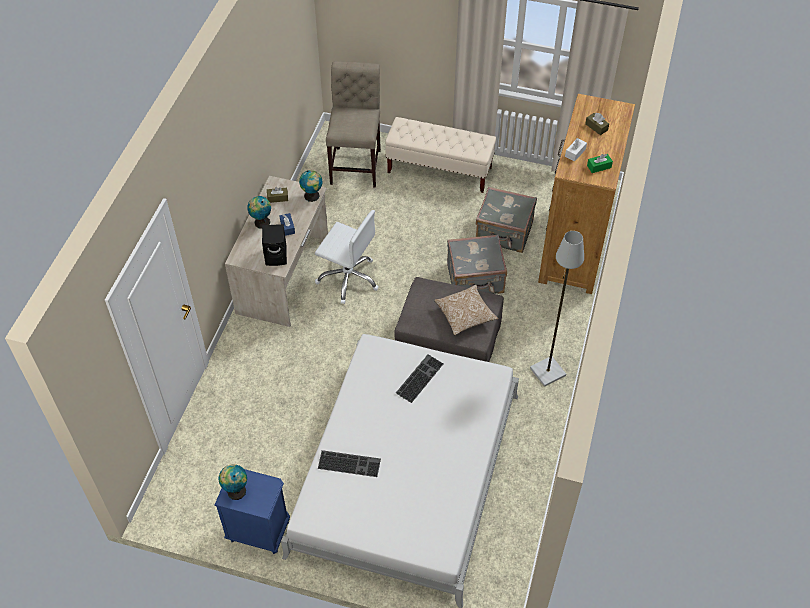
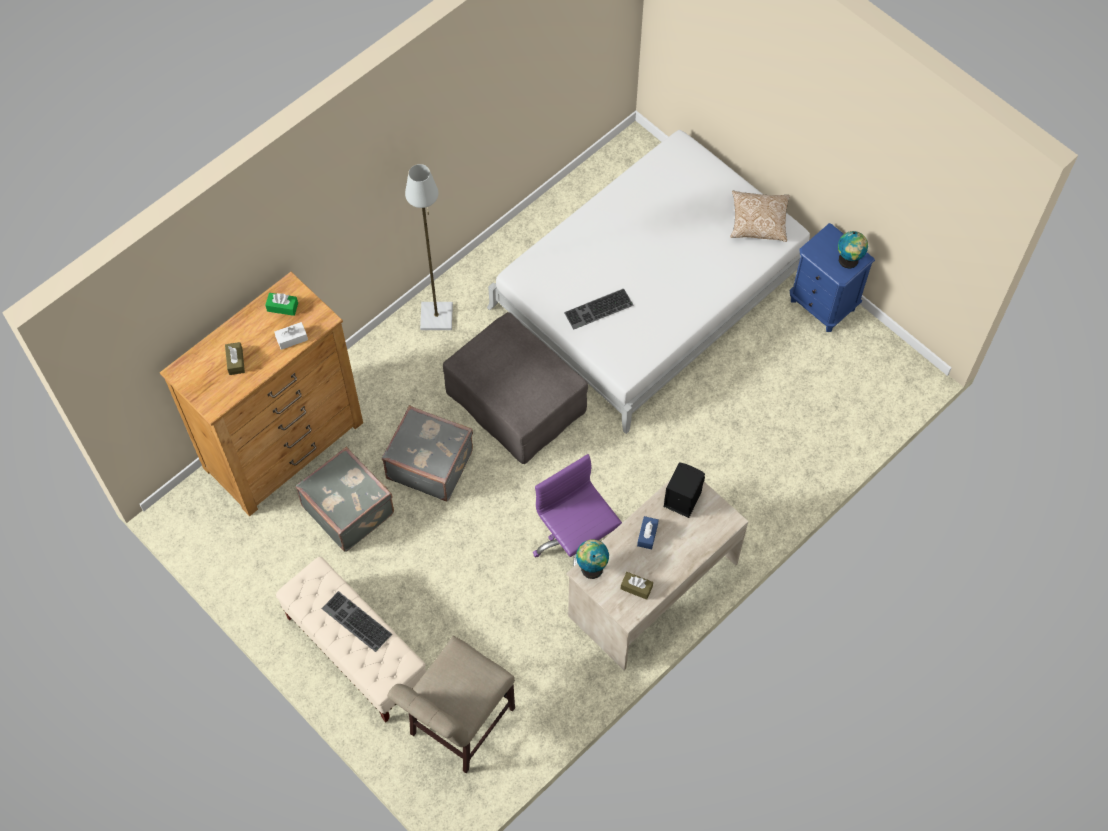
camera: 150 degrees left, 10 degrees up
(261, 222) = (676, 560): globe -> none
(348, 278) = (576, 543): white office chair -> purple office chair
(350, 463) = (719, 259): keyboard -> keyboard (355, 622)
(465, 315) = (503, 354): pillow -> pillow (758, 222)

